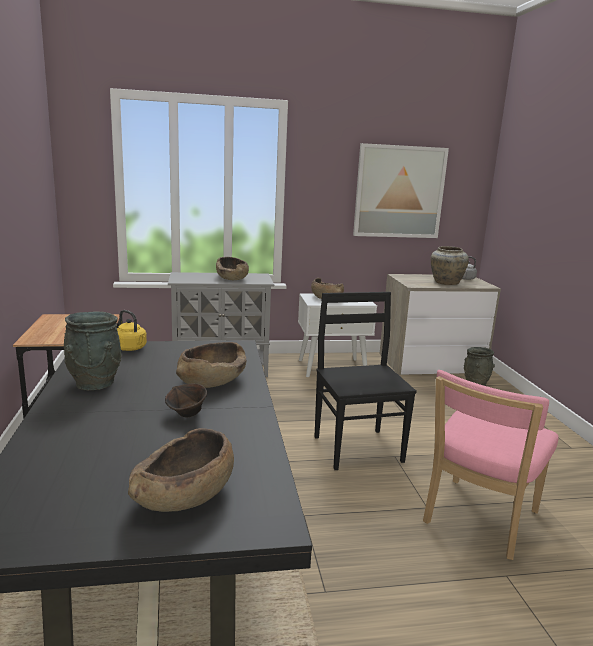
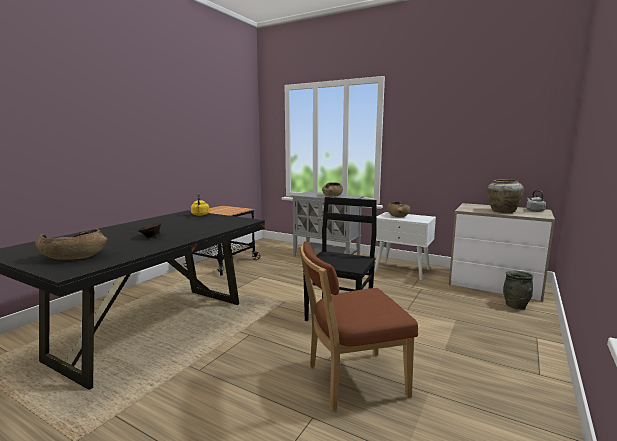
camera: 40 degrees right, 5 degrees down
(95, 383) = (152, 222): grey vase -> none
(212, 380) = (196, 229): brown bowl -> none
(399, 192) = (474, 135): picture -> none
(478, 520) = (351, 381): pink chair -> brown chair

